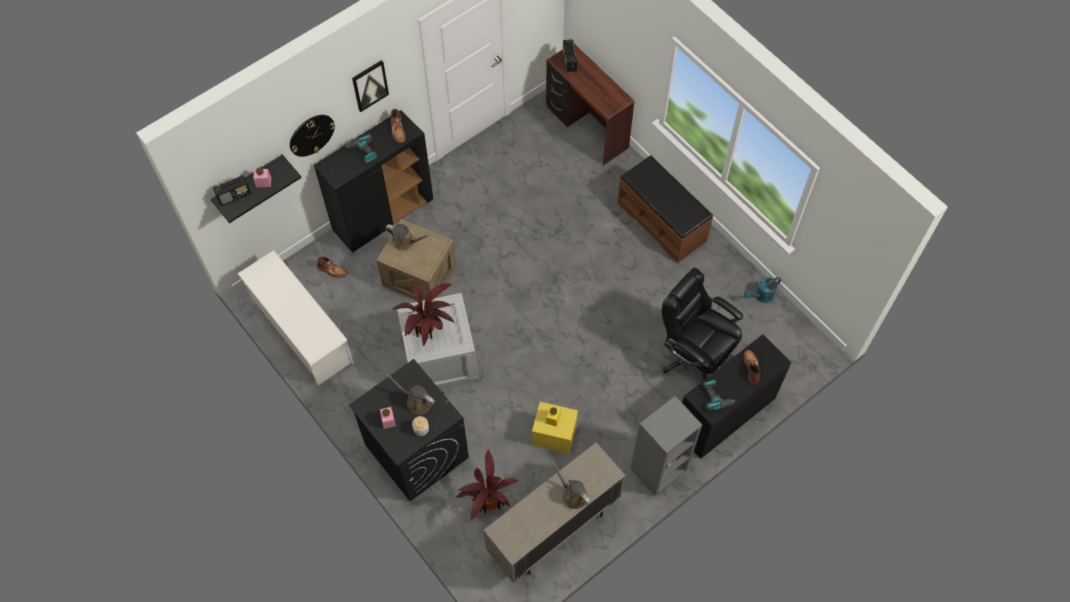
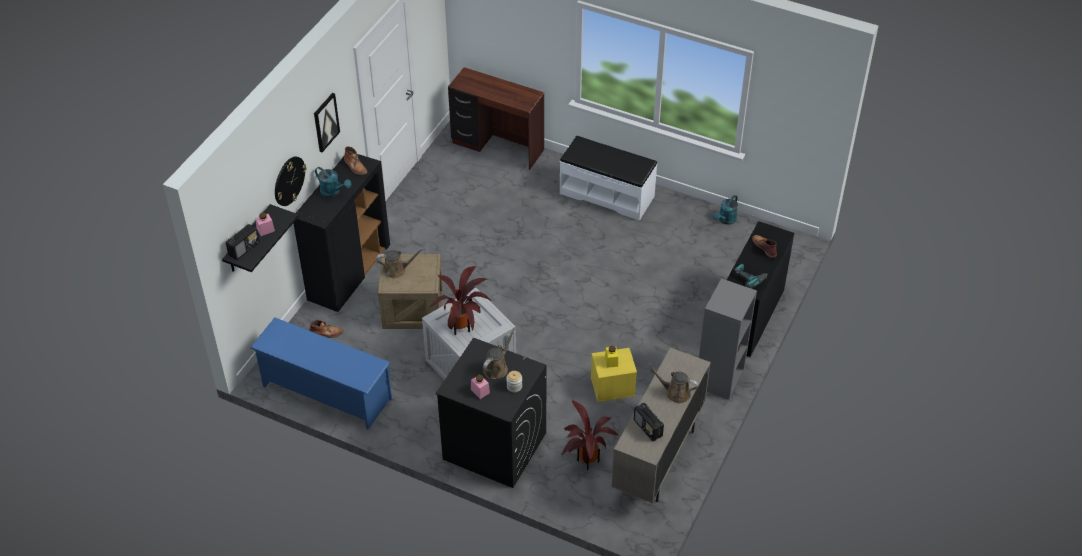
camera: 25 degrees left, 15 degrees down
(301, 332) = (326, 392): white shoe rack -> blue shoe rack
(363, 151) = (333, 192): power drill -> turquoise watering can
(416, 401) = (497, 367): brown watering can -> brown watering can turned 120 degrees clockwise
(569, 61) = (469, 81): radio -> radio (648, 428)
(662, 221) = (607, 194): brown bench -> white bench
(694, 355) = (696, 282): black office chair -> none

